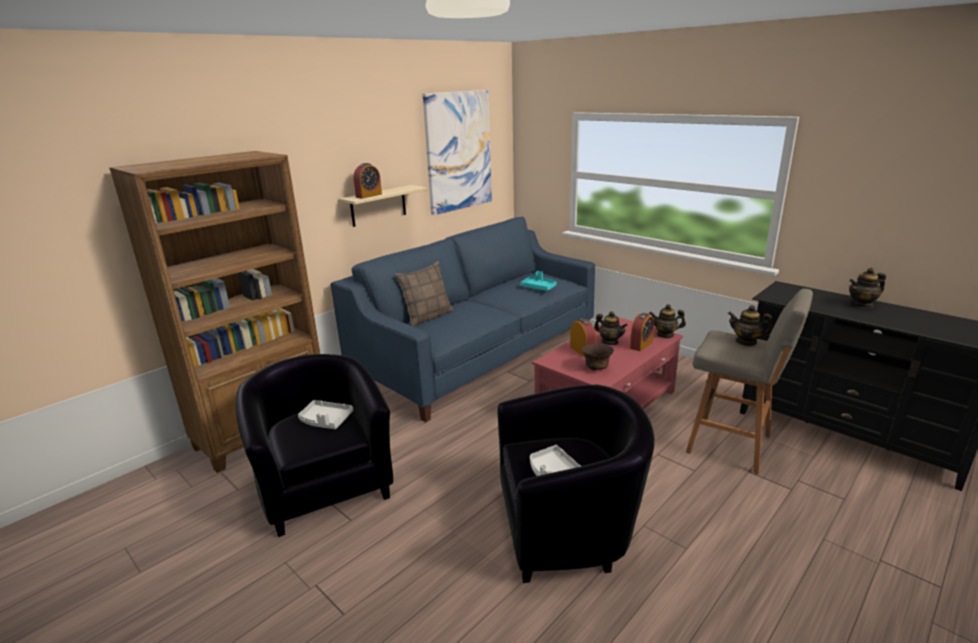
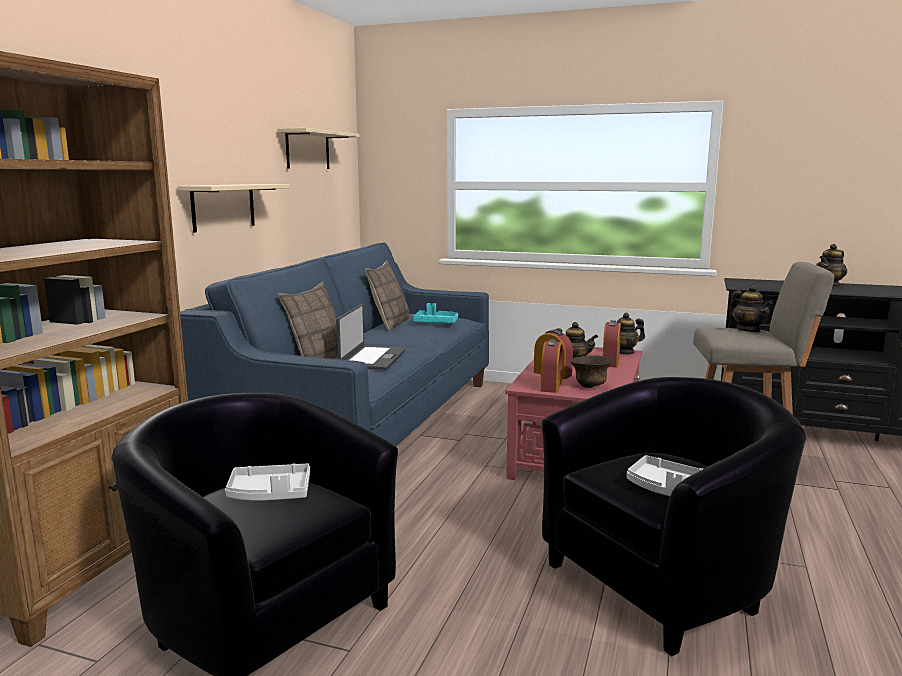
camera: 25 degrees left, 10 degrees down
(369, 196) = (221, 185): alarm clock -> alarm clock (551, 386)
(458, 151) = (308, 150): picture -> beige shelf
(460, 320) = (372, 358): none -> laptop
(506, 284) = (389, 324): none -> pillow
(746, 341) = (748, 330): teapot -> teapot turned 120 degrees counterclockwise

